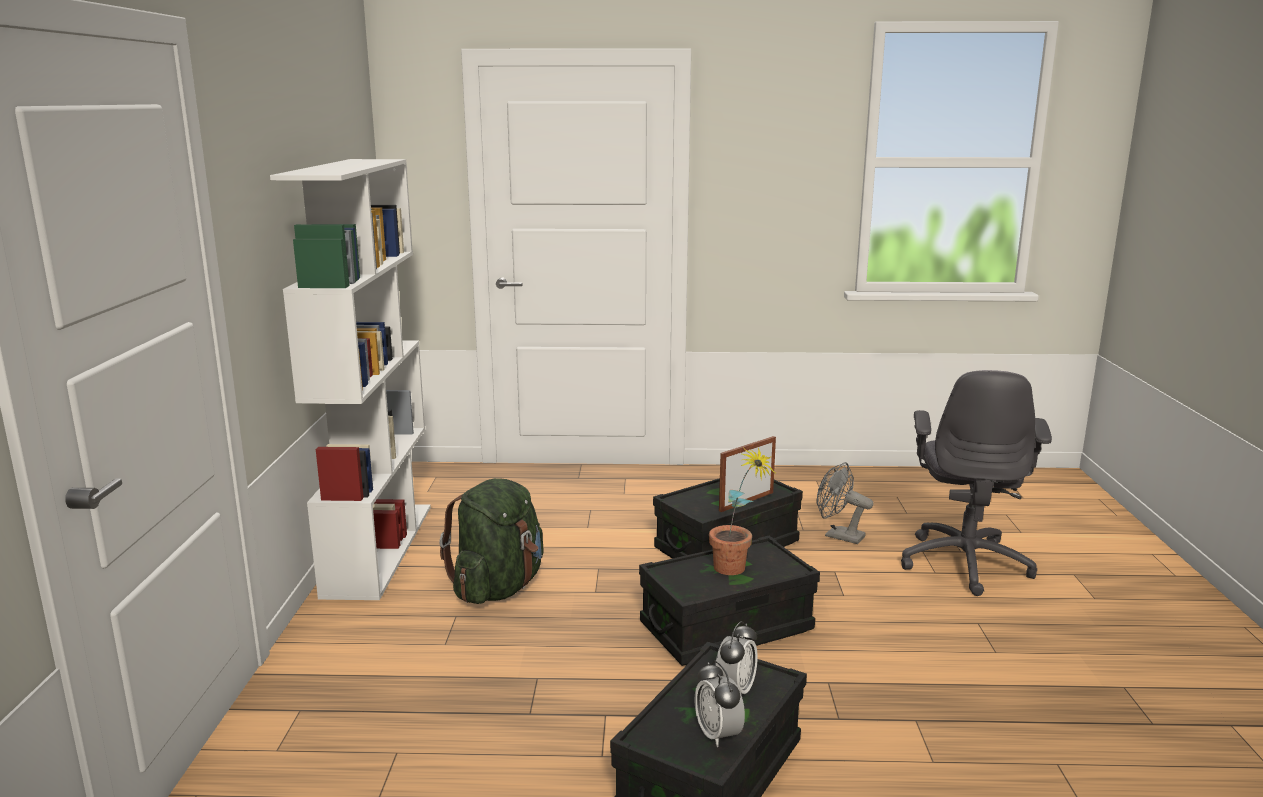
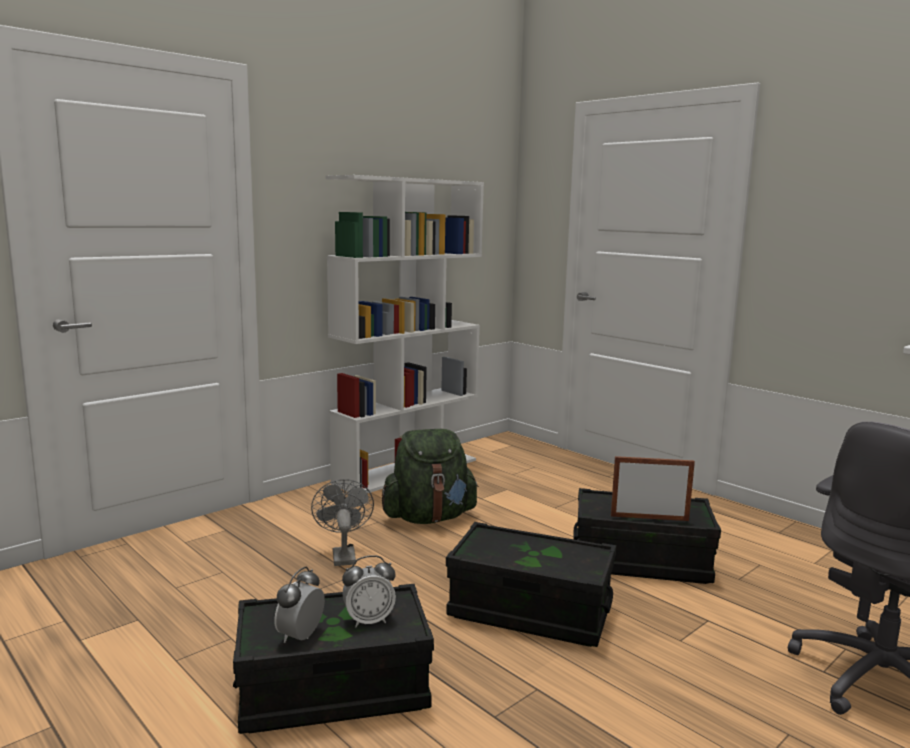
camera: 45 degrees right, 5 degrees down
(736, 571) = (537, 556): potted plant -> none
(838, 535) = (768, 597): grey fan -> grey fan (343, 555)

